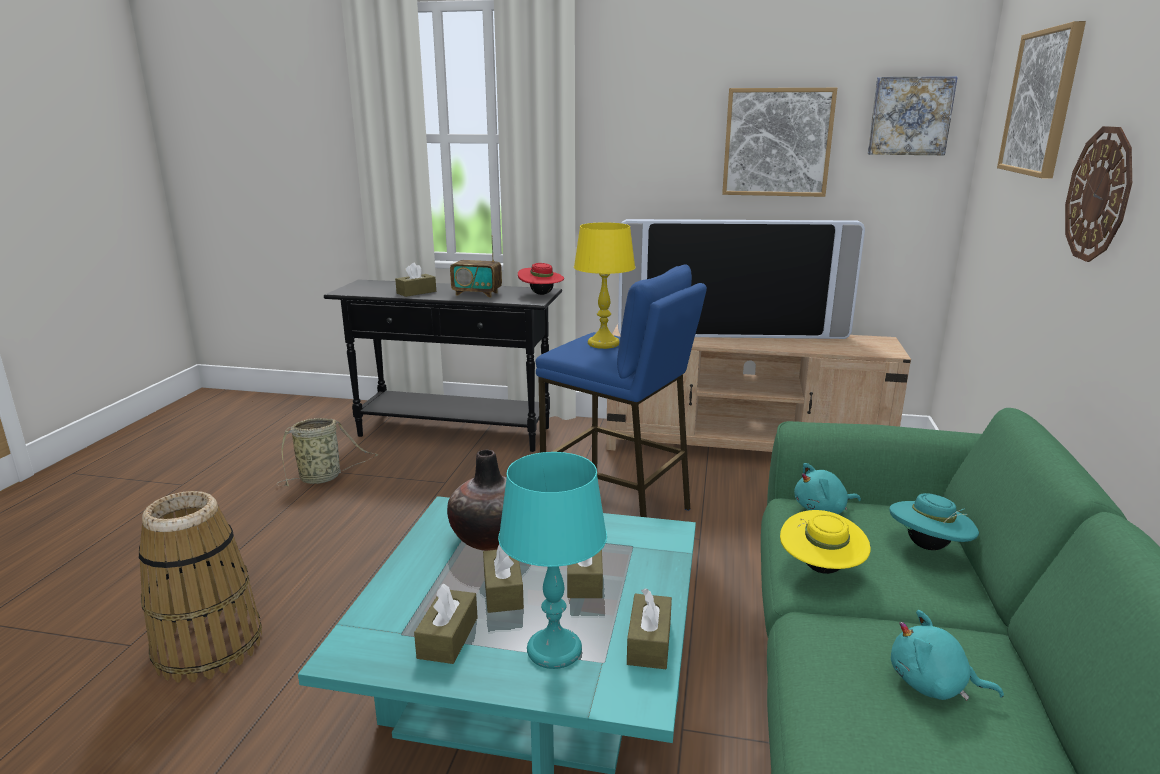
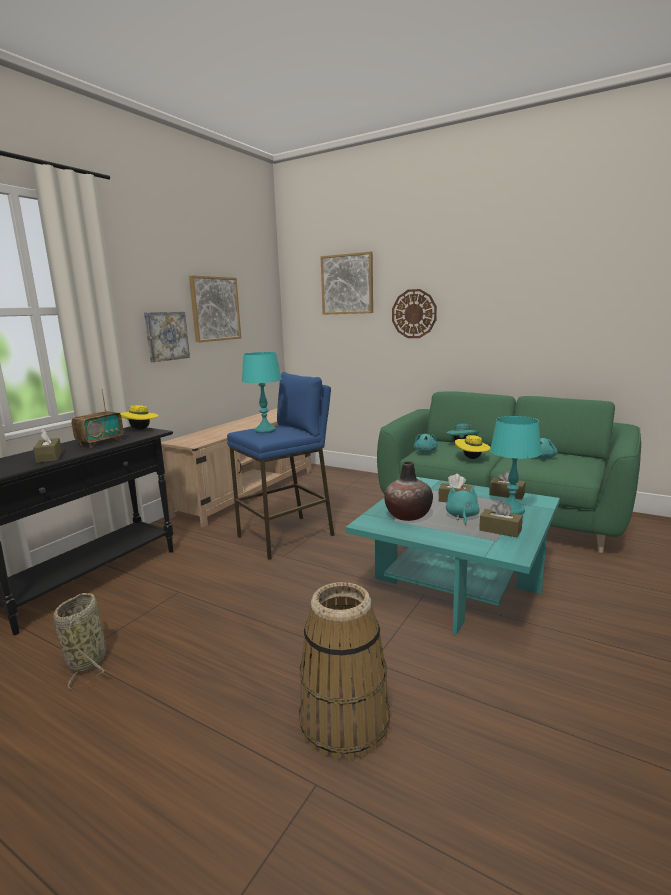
camera: 70 degrees left, 5 degrees down
(503, 591) = (461, 516): brown tissue box -> turquoise plush toy
(541, 294) = (140, 429): red hat -> yellow hat
(603, 343) = (265, 430): yellow table lamp -> turquoise table lamp
(732, 334) = (228, 426): television -> none
(910, 116) = (260, 294): picture -> picture (166, 336)

